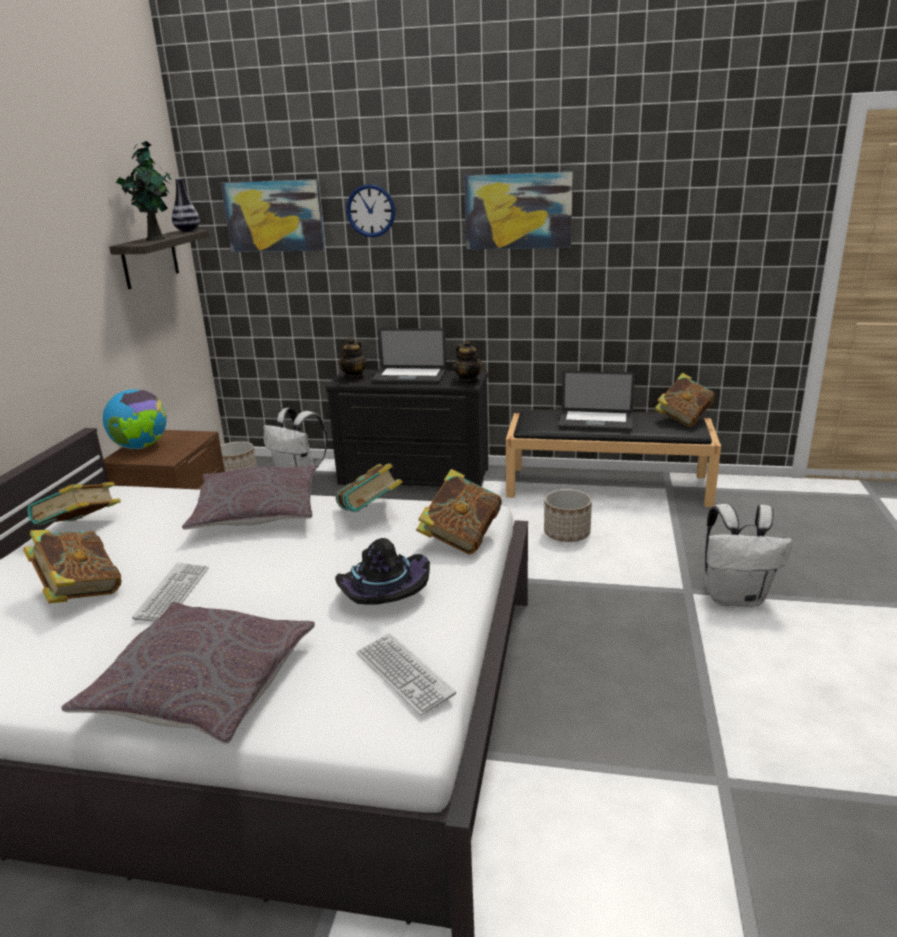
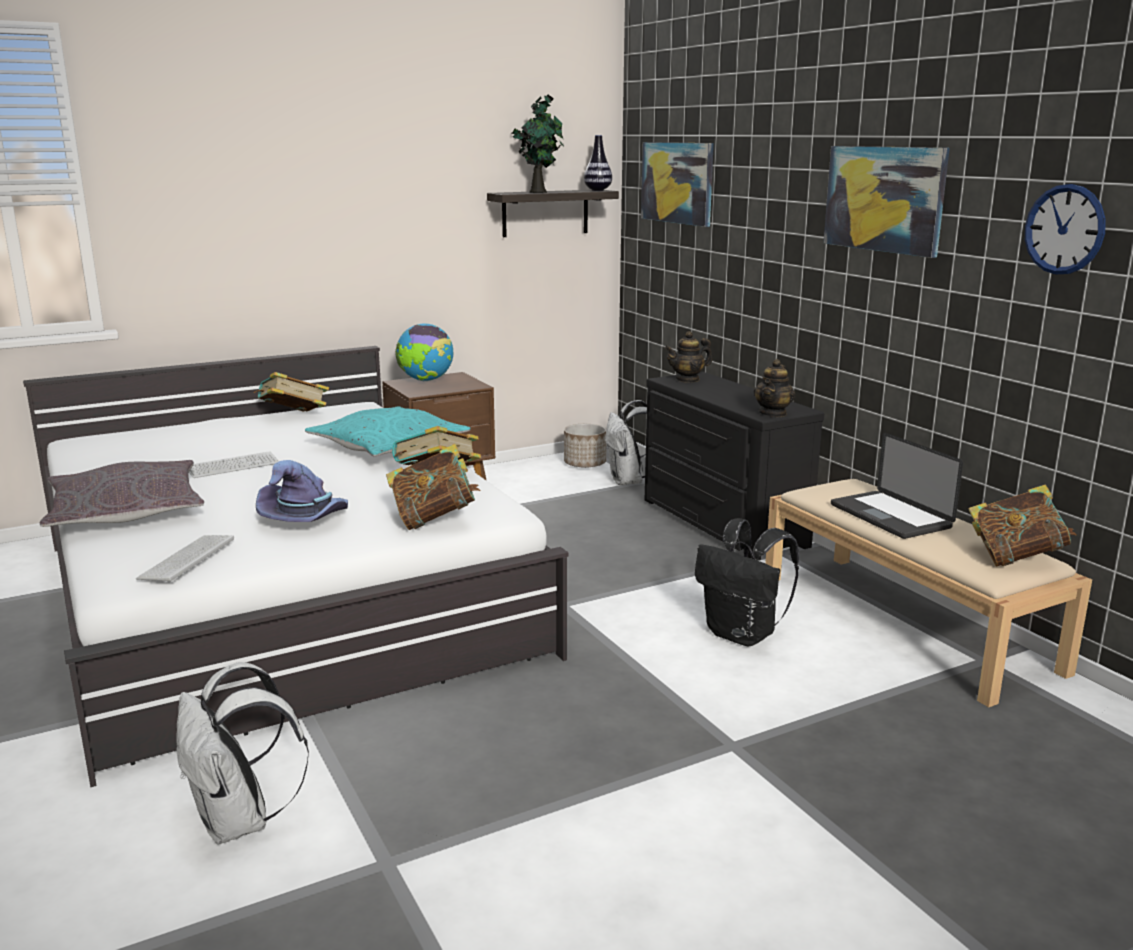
camera: 50 degrees right, 5 degrees down
(80, 592) = (210, 446): book -> none
(257, 511) = (388, 447): grey pillow -> turquoise pillow
(370, 210) = (750, 184): wall clock -> wall clock (1064, 229)
(381, 592) = (306, 520): black hat -> purple hat
(409, 377) = (731, 394): laptop -> none
(567, 533) = (743, 635): planter -> black backpack
(608, 485) = (906, 622): black bench -> beige bench
(735, 597) = (768, 783): white backpack -> white backpack (239, 822)

